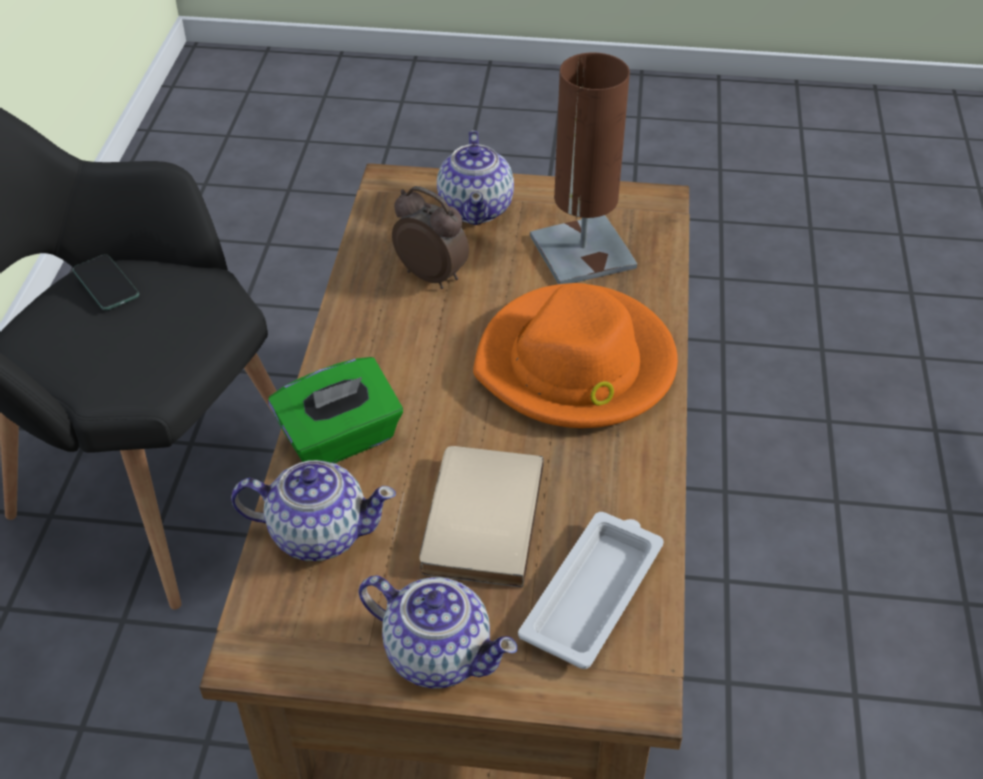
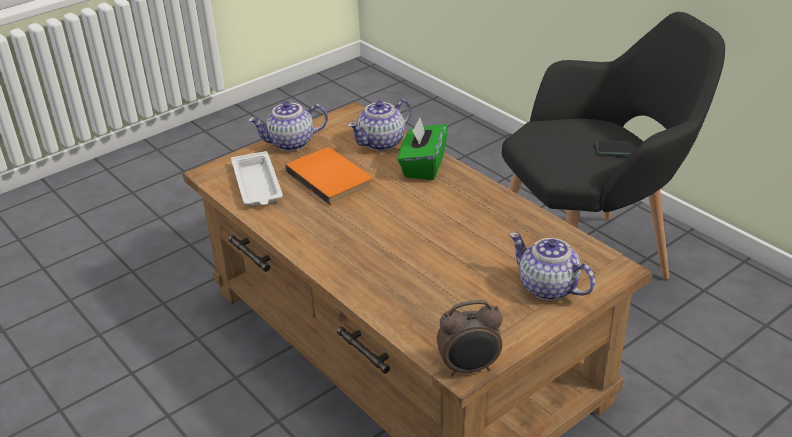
camera: 135 degrees right, 10 degrees down
(432, 275) = (503, 241): alarm clock -> alarm clock (469, 368)
(477, 518) = (332, 178): beige book -> orange book
(576, 365) = (372, 249): orange hat -> none
(582, 252) = (454, 304): brown table lamp -> none

